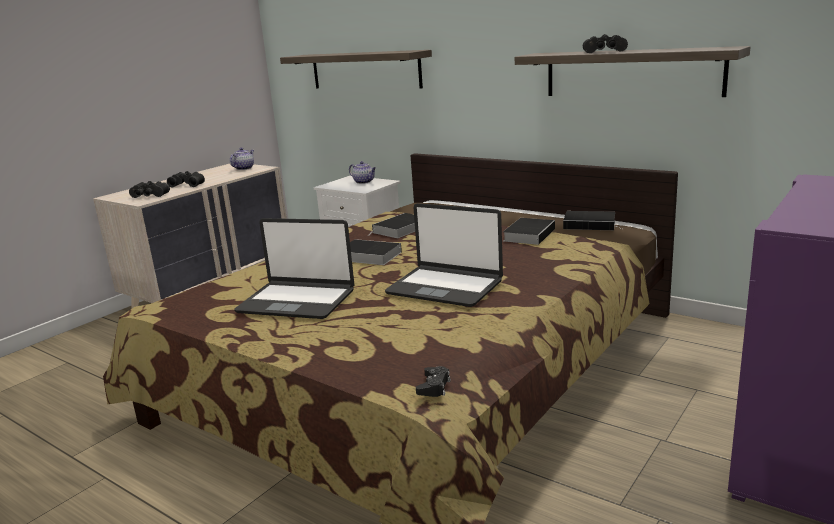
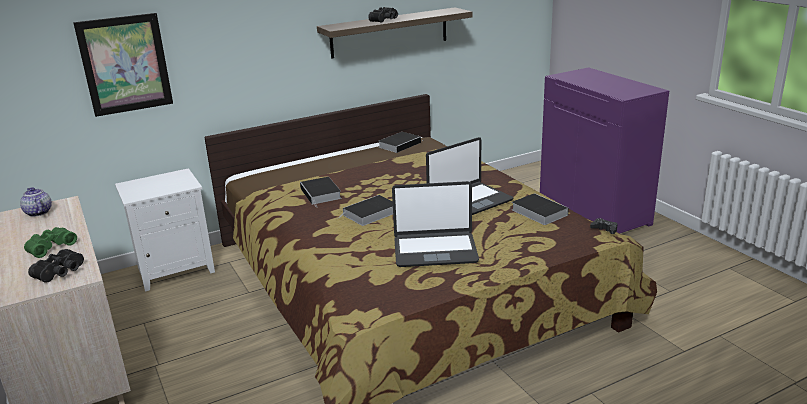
camera: 65 degrees left, 5 degrees up
(188, 184) = (50, 247): black binoculars -> green binoculars
(297, 301) = (435, 250): laptop -> laptop turned 45 degrees clockwise
(364, 182) = (159, 181): teapot -> none
(365, 70) = (125, 64): shelf -> picture
(529, 234) = (403, 161): book -> book (537, 212)

